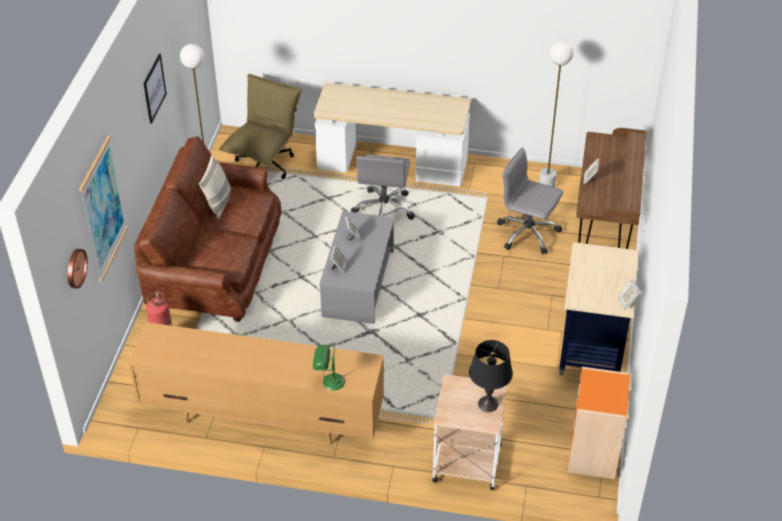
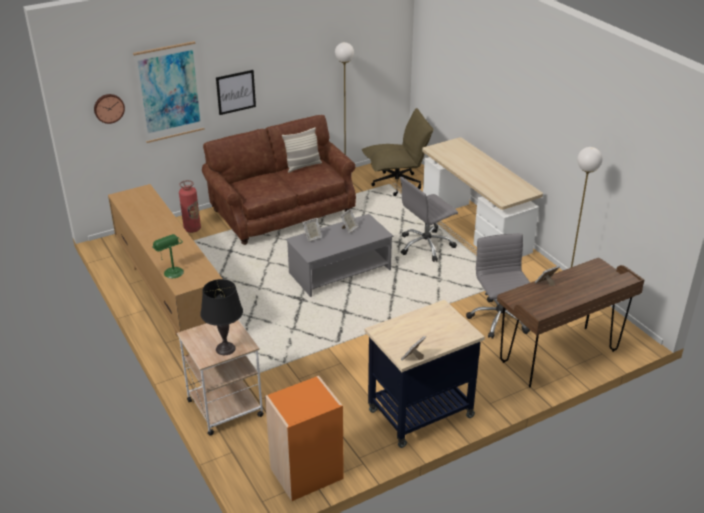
camera: 50 degrees right, 10 degrees down
(154, 88) = (289, 52): picture -> picture (236, 92)

